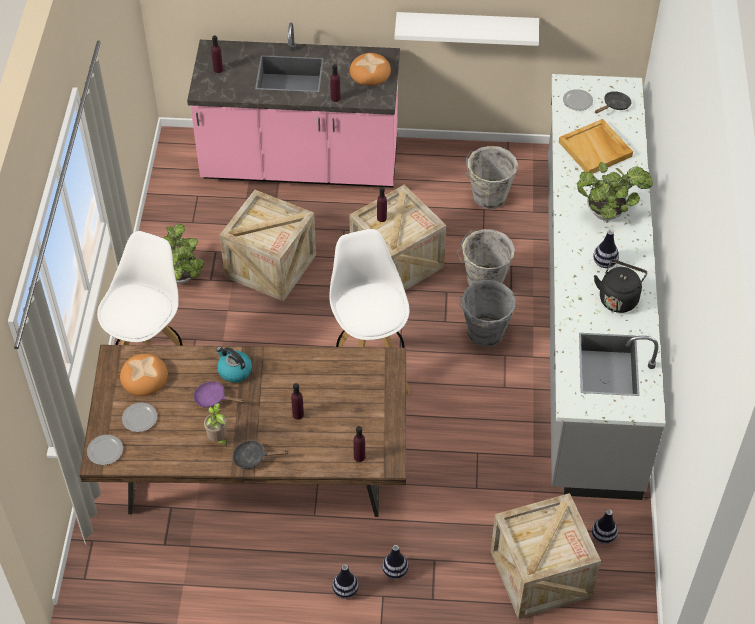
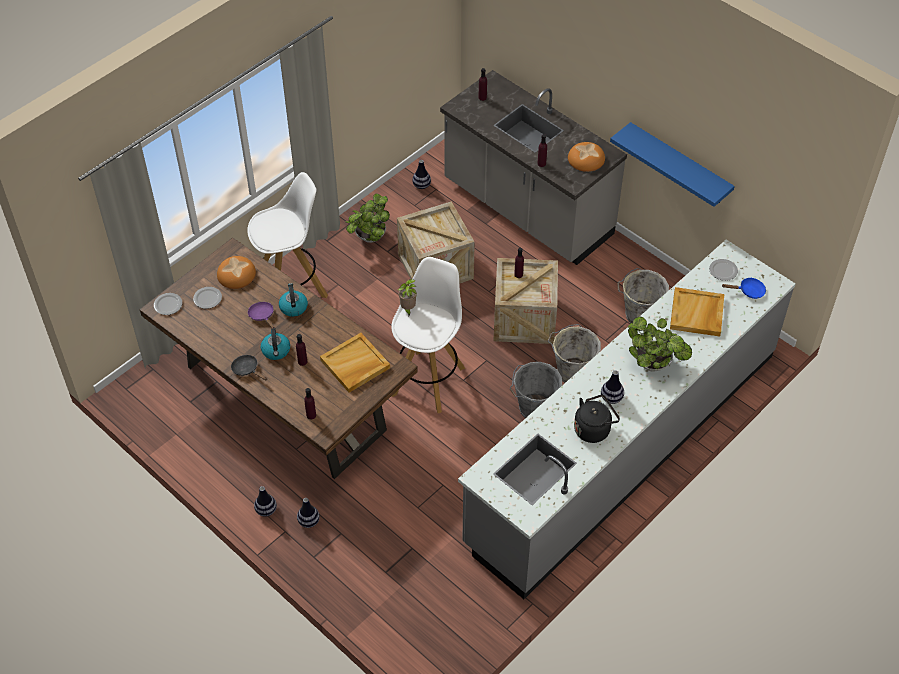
camera: 40 degrees right, 0 degrees up
(218, 439) = (239, 343): potted plant -> potted plant (407, 309)
(262, 421) = (276, 351): none -> kettle
(300, 165) = (527, 210): pink counter -> grey counter
(349, 384) = (355, 364): none -> beige tray
(466, 28) = (679, 164): white shelf -> blue shelf
(540, 574) = (400, 595): crate -> none
(603, 536) = (469, 603): vase -> vase (421, 185)
(614, 106) = (748, 291): black frying pan -> blue frying pan

